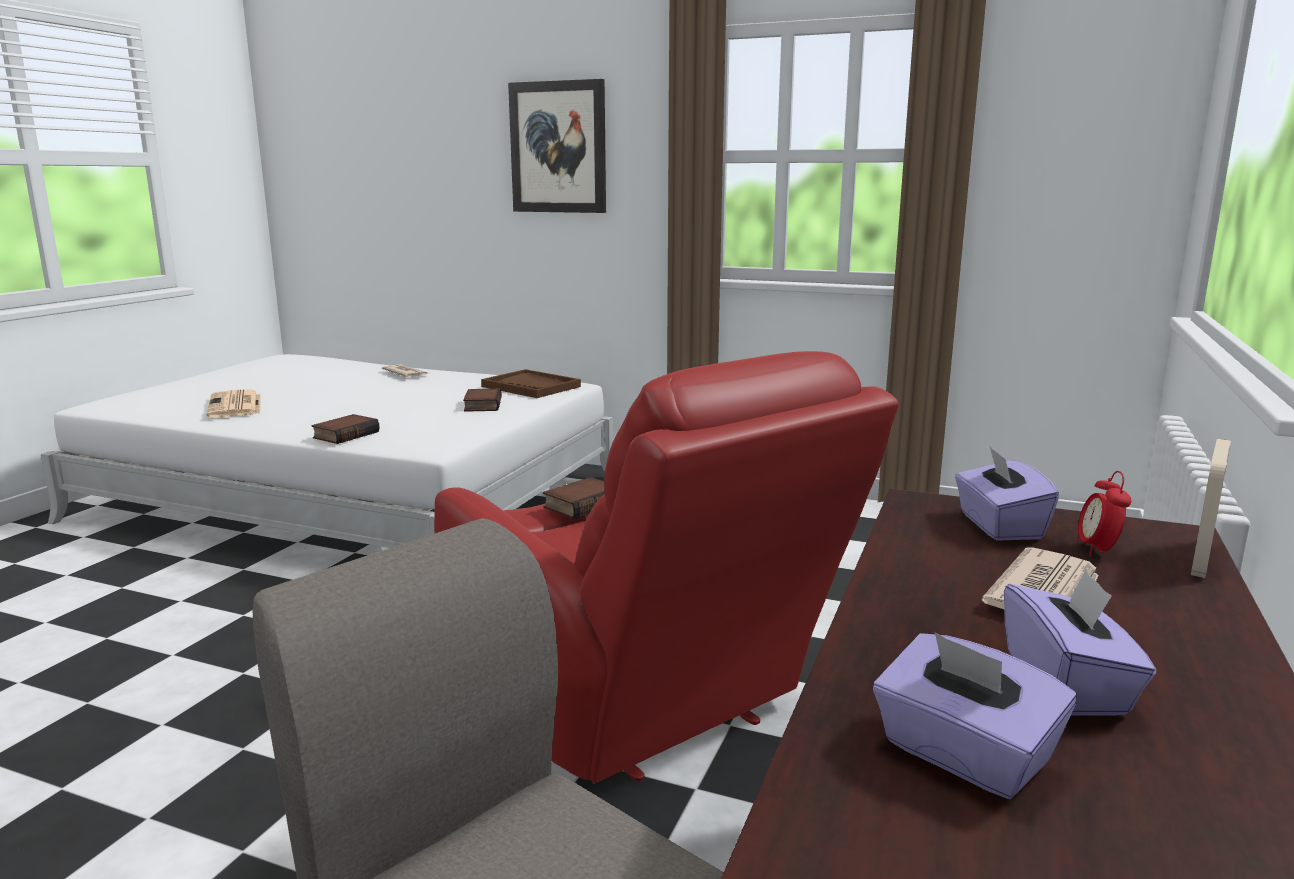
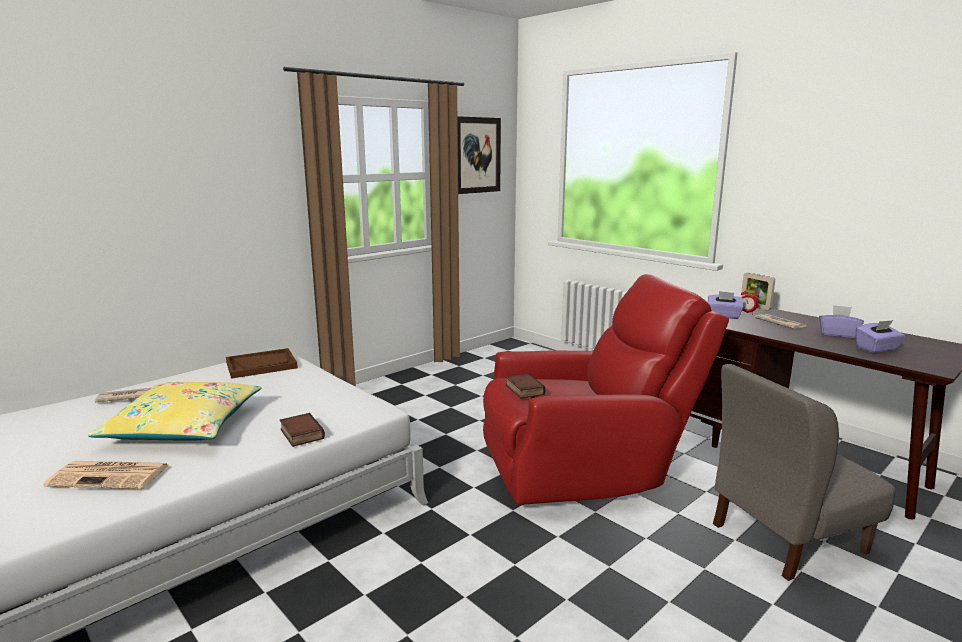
camera: 65 degrees left, 0 degrees up
(342, 399) = (184, 426): none -> yellow pillow
(481, 405) = (288, 384): book -> none
(558, 147) = (201, 176): picture -> picture (476, 155)

